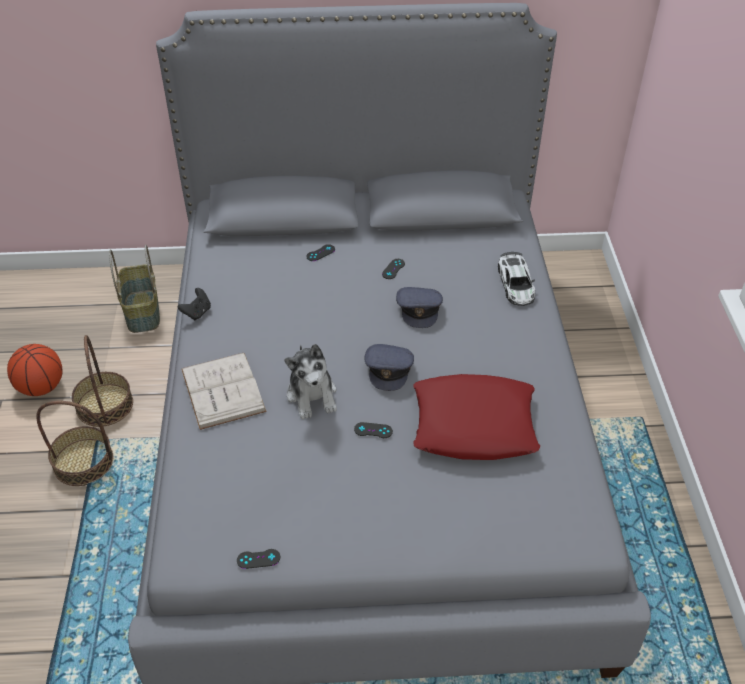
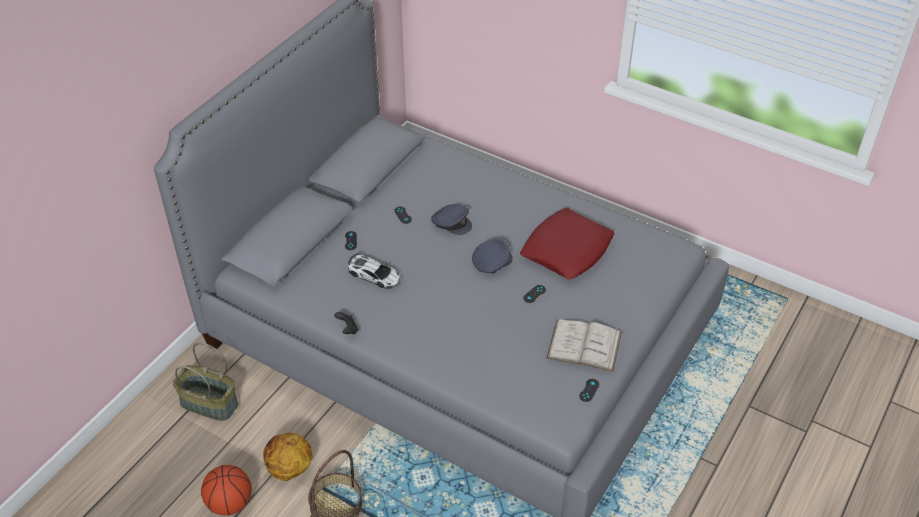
camera: 55 degrees left, 0 degrees up
(104, 405) = (289, 469): basket -> basketball
(223, 390) = (437, 347): white book -> white book (584, 345)
(312, 395) = (481, 307): plush toy -> none
(389, 369) = (491, 262): grey cap -> grey cap turned 75 degrees counterclockwise
(516, 284) = (472, 171): toy car -> toy car (374, 275)

